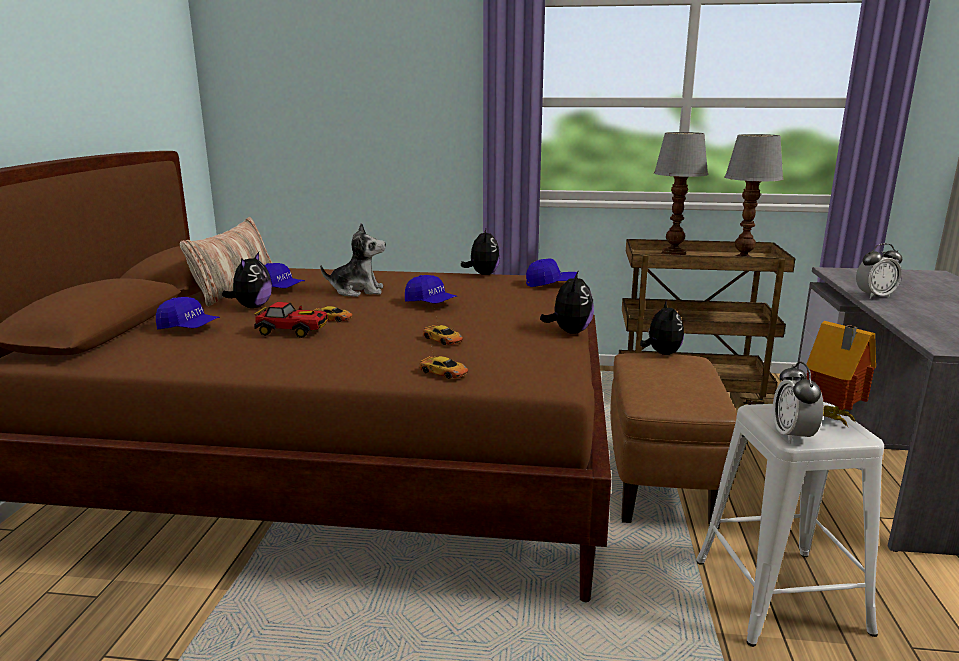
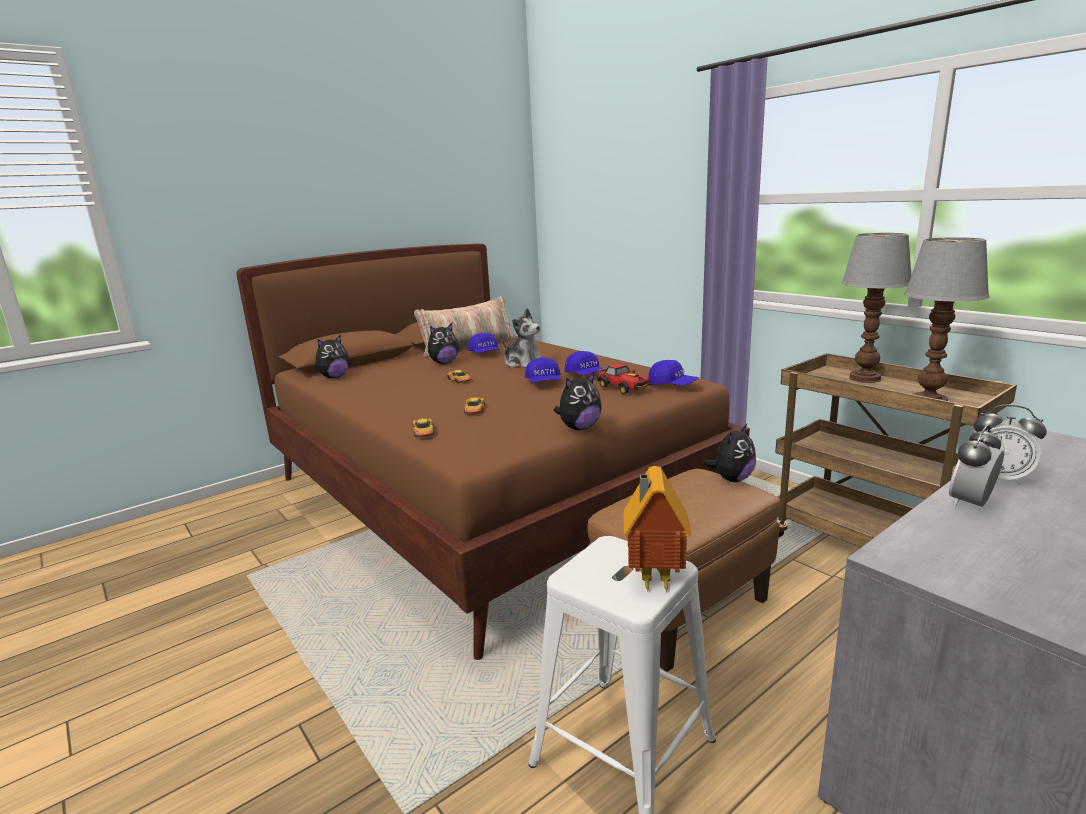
camera: 45 degrees right, 0 degrees up
(189, 328) = (385, 370): blue cap -> blue cap (585, 375)
(293, 331) = (420, 383): toy car -> toy car (624, 388)
(482, 274) = (643, 367): plush toy -> plush toy (334, 377)
(792, 436) = (578, 574): alarm clock -> alarm clock (970, 504)

